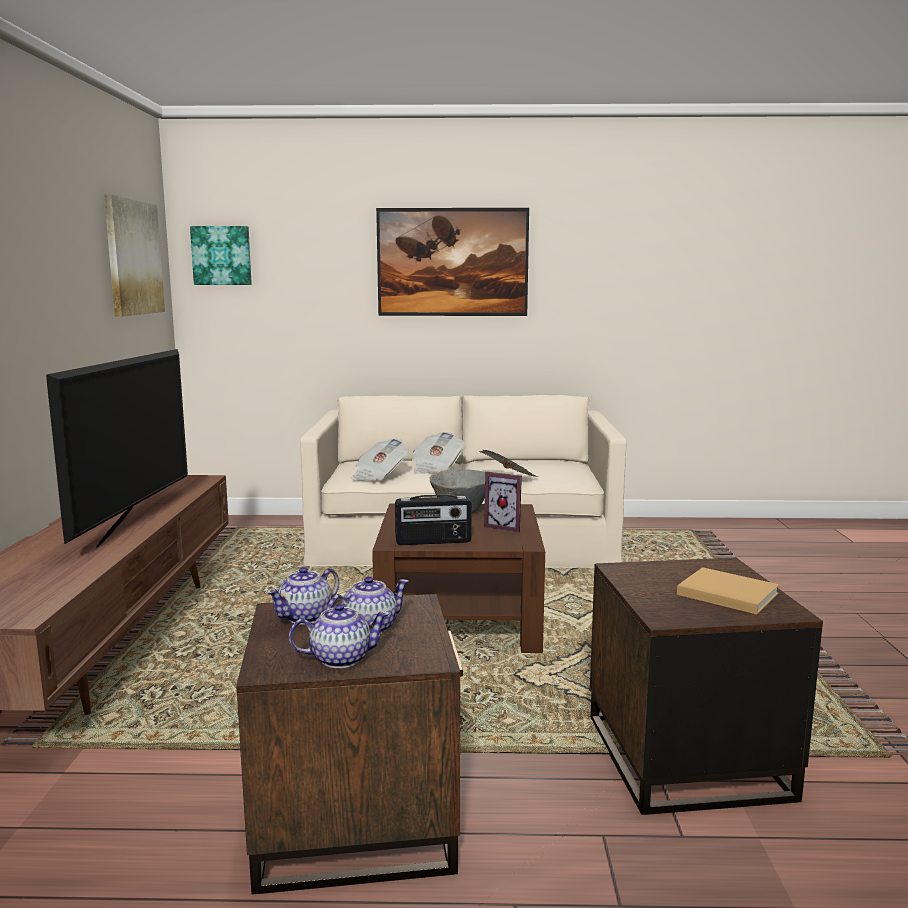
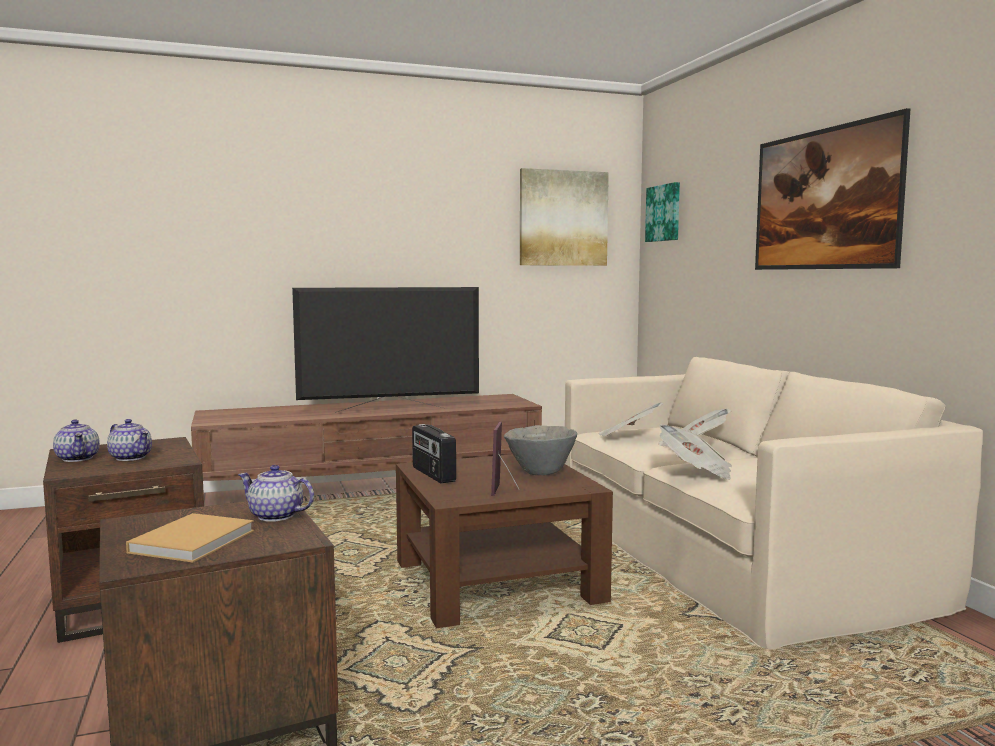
camera: 70 degrees right, 5 degrees down
(306, 617) = (155, 446): teapot -> teapot (276, 516)

